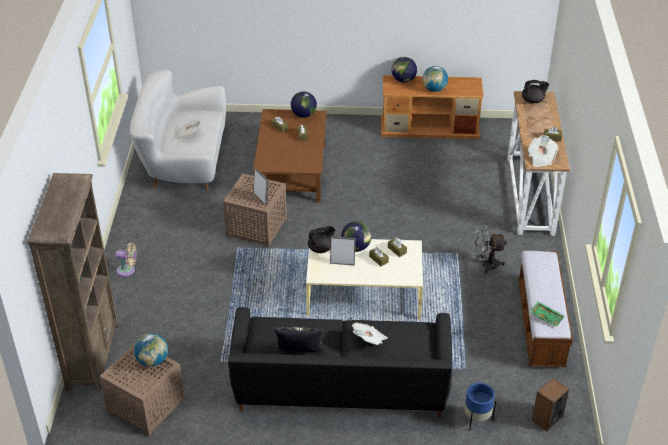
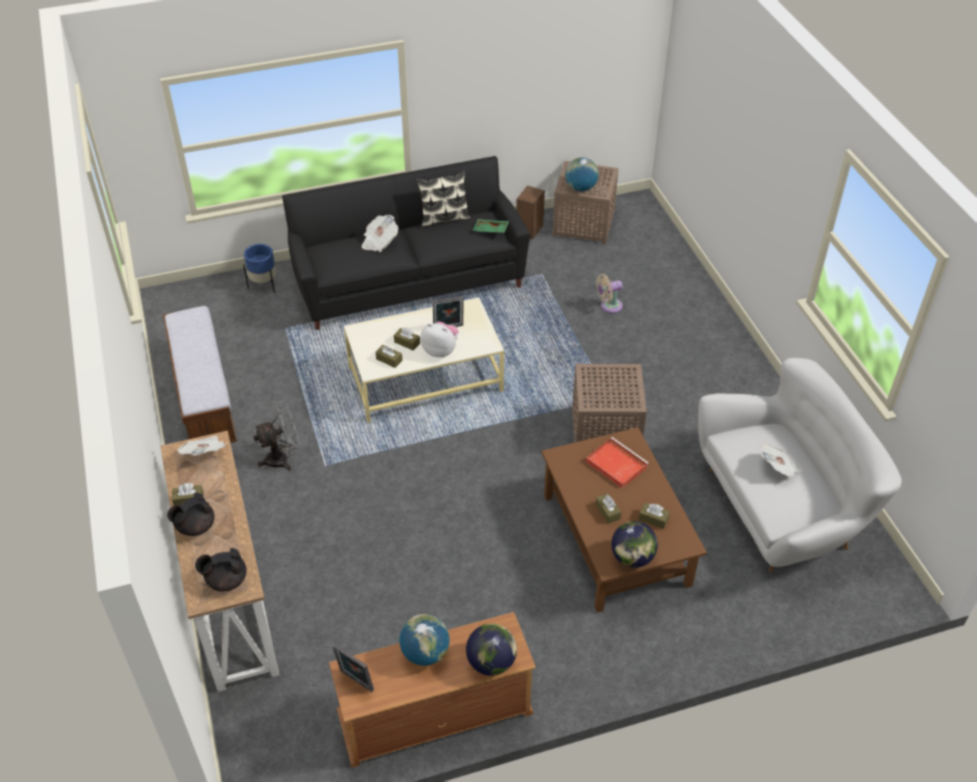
camera: 160 degrees right, 5 degrees up
(93, 355) = (669, 249): brown bookcase -> none
(128, 270) = (714, 337): beige fan -> beige fan (609, 306)
(261, 198) = (595, 380): picture frame -> picture frame (355, 682)
(281, 156) = (615, 464): none -> red tray
(321, 248) = (482, 338): black teapot -> black teapot (195, 526)
(356, 247) = (440, 350): globe -> plush toy
(546, 316) = (192, 325): green tray -> green tray (490, 230)
(547, 418) = (192, 302): speaker -> speaker (529, 229)

